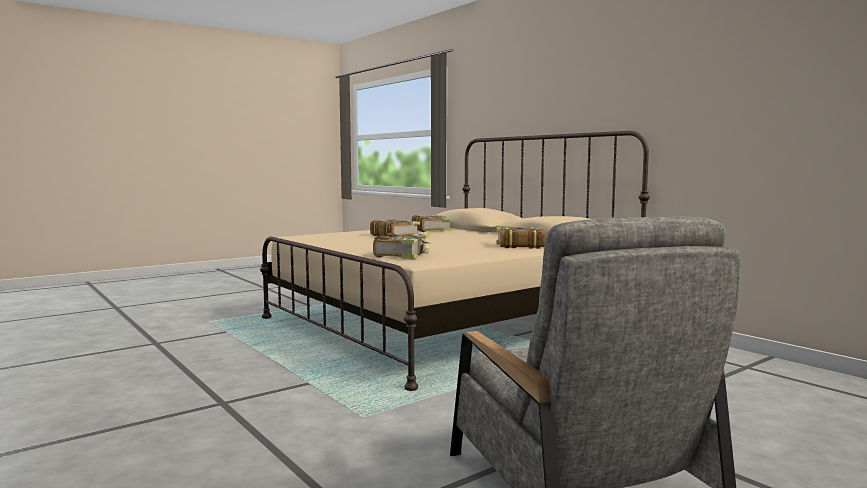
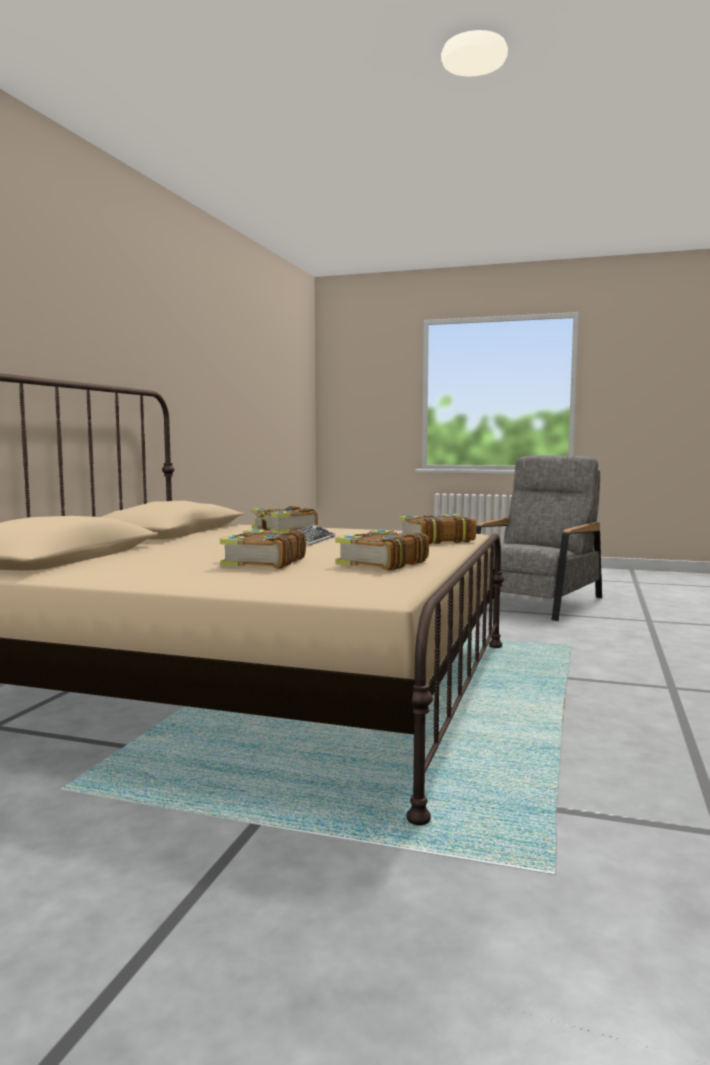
camera: 125 degrees left, 0 degrees up
(431, 230) = (135, 563): book -> book (381, 563)
(457, 244) = (311, 540): none -> keyboard

